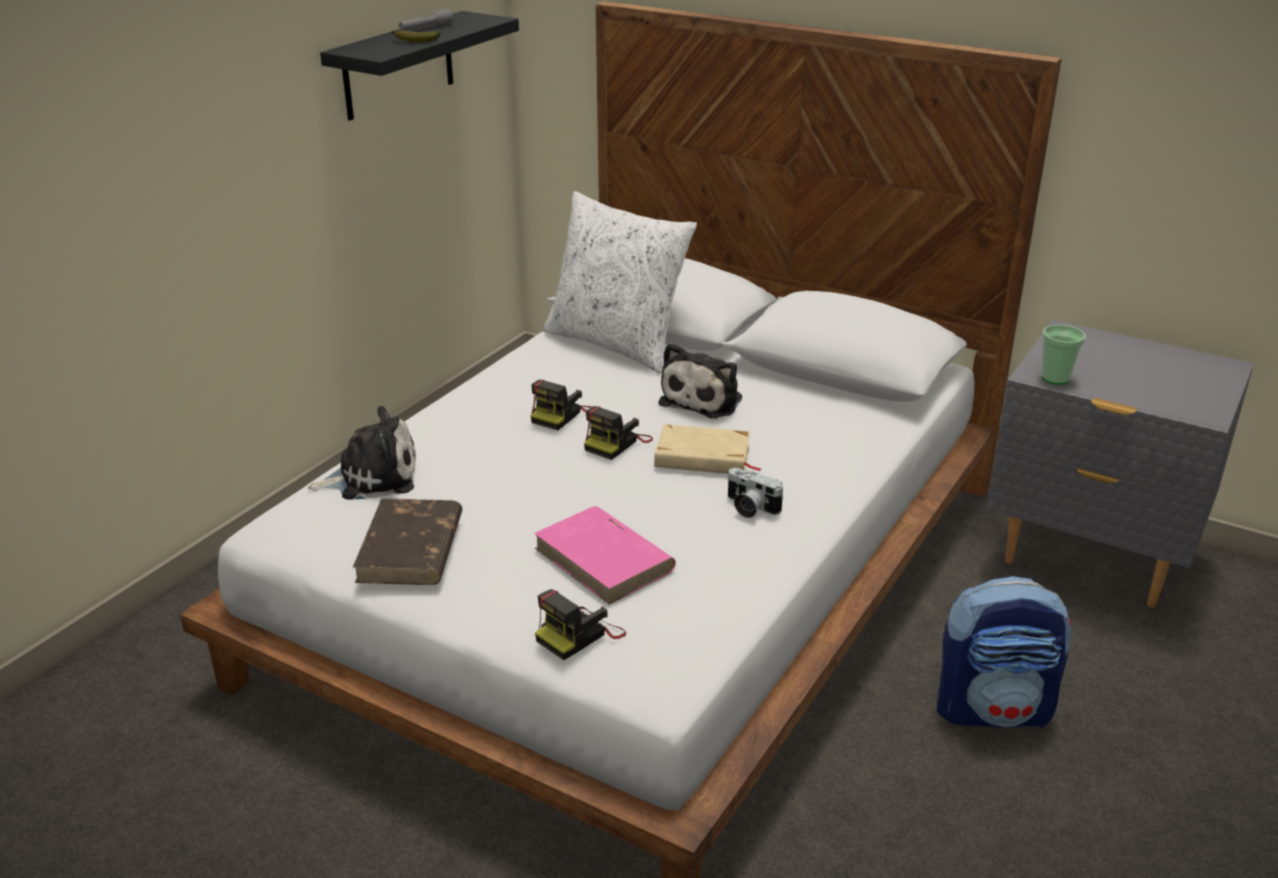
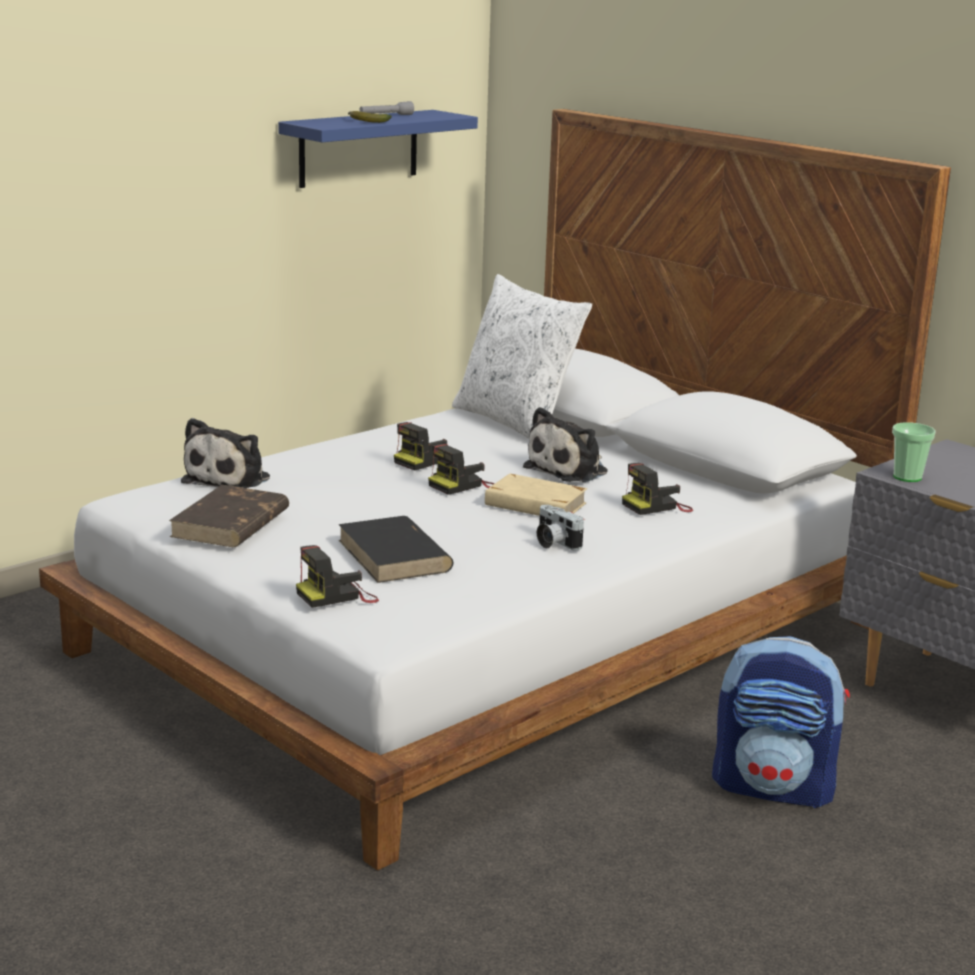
camera: 15 degrees right, 10 degrees down
(373, 478) = (230, 479): plush toy -> plush toy turned 105 degrees clockwise
(398, 66) = (358, 148): black shelf -> blue shelf
(605, 560) = (395, 556): pink book -> black book
(814, 436) = (656, 506): none -> camera

